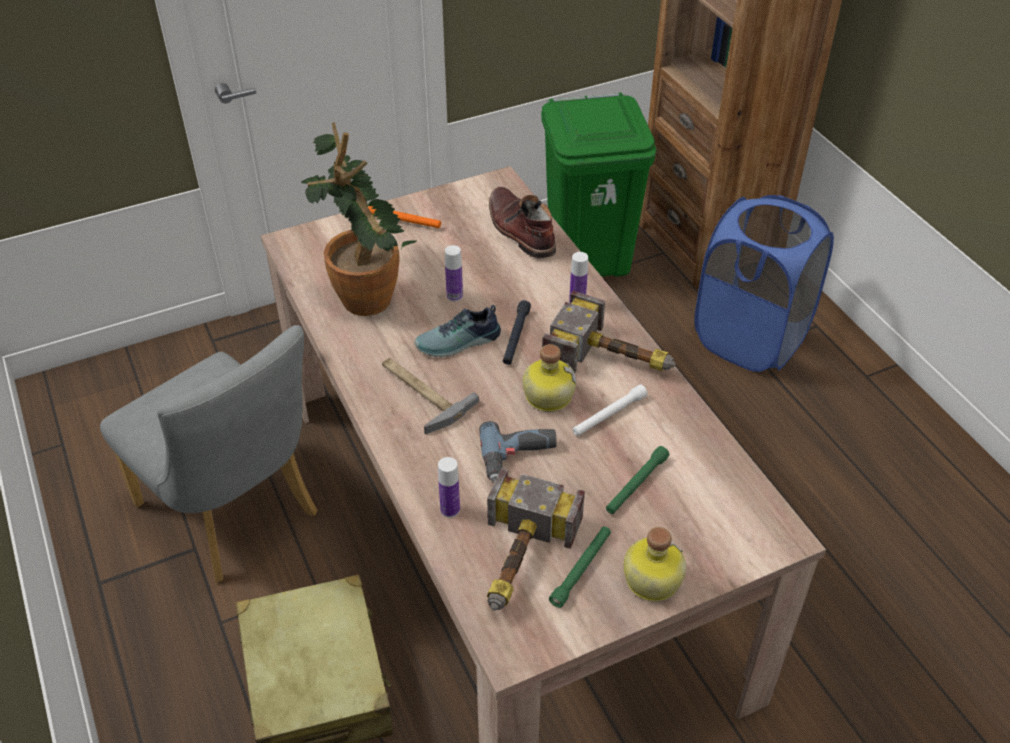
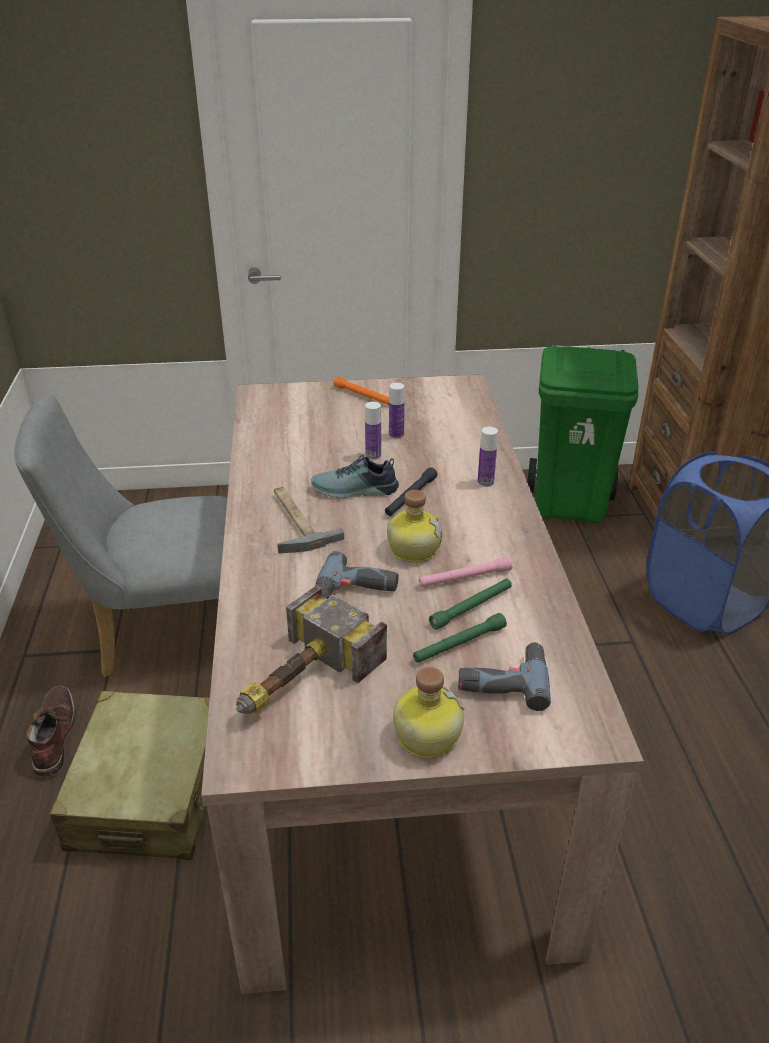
camera: 20 degrees right, 10 degrees down
(236, 516) = (160, 633): grey chair -> grey chair turned 105 degrees clockwise
(367, 290) = (299, 437): potted plant -> none
(450, 509) = (261, 619): bottle -> bottle (396, 435)
(519, 230) = (463, 420): brown boot -> brown boot (53, 736)
(581, 569) = (358, 705): green flashlight -> green flashlight (471, 608)
(609, 415) = (464, 578): white flashlight -> pink flashlight
(613, 359) = (496, 533): hammer -> none
(687, 508) = (502, 678): none -> power drill

